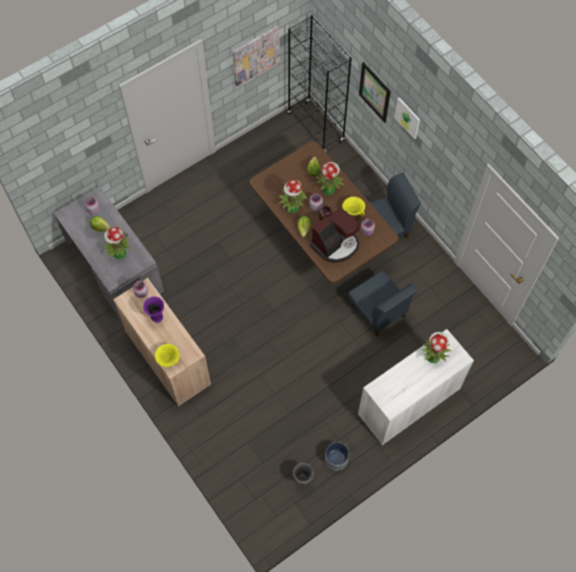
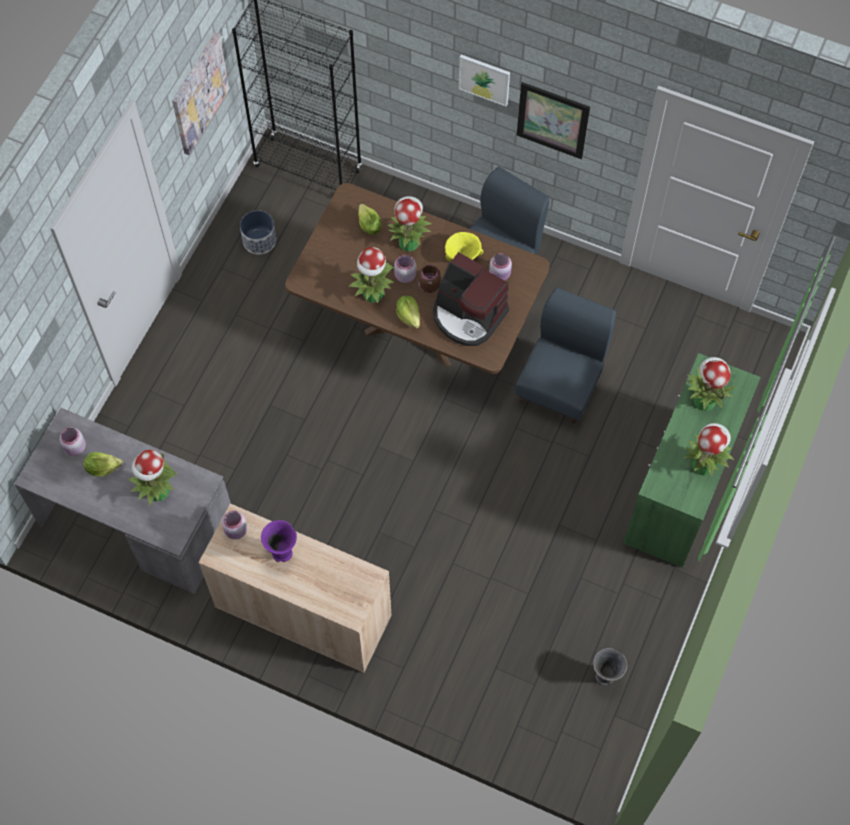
camera: 30 degrees left, 0 degrees up
(168, 360) = (338, 606): yellow bowl -> none
(336, 244) = (468, 315): coffee machine -> coffee machine turned 105 degrees clockwise
(336, 459) = (632, 622): planter -> planter (259, 241)
(374, 92) = (408, 66): picture -> picture (552, 120)
(378, 311) = (561, 385): blue chair -> blue chair turned 90 degrees counterclockwise
(408, 401) = (680, 488): white cabinet -> green cabinet
(410, 390) = (703, 464): none -> potted plant

